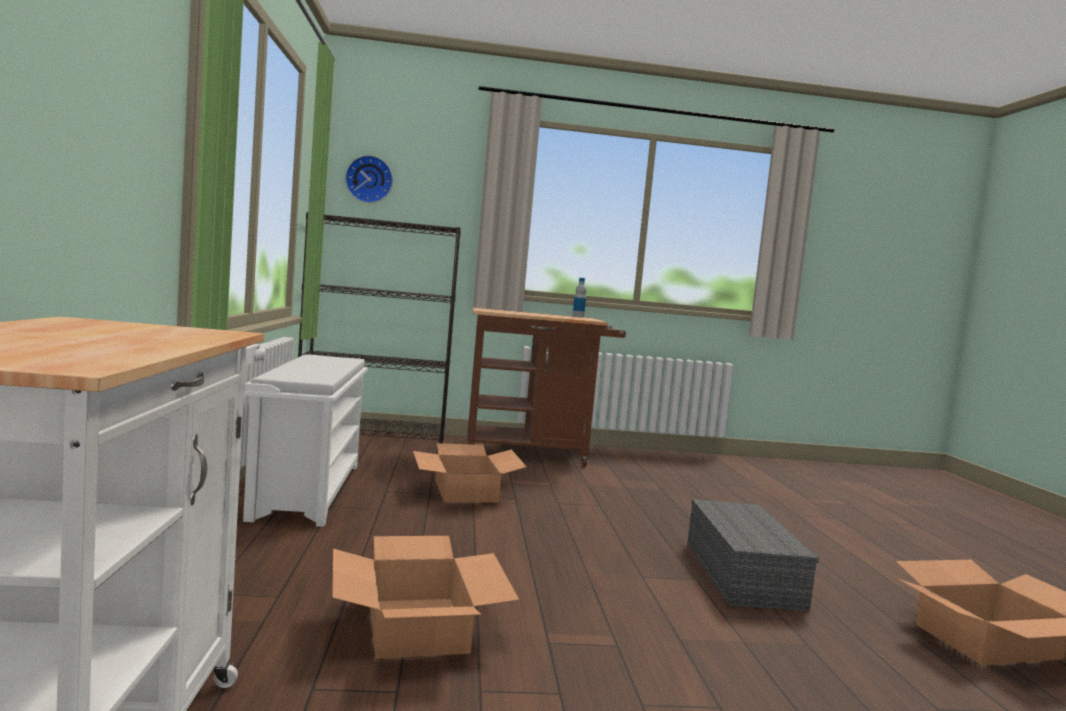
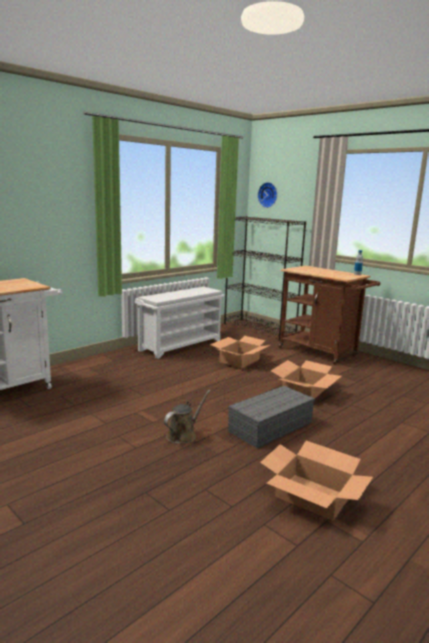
camera: 50 degrees right, 10 degrees up
(417, 626) = (113, 394): cardboard box -> cardboard box (304, 391)
(707, 642) = (183, 435): none -> brown watering can

